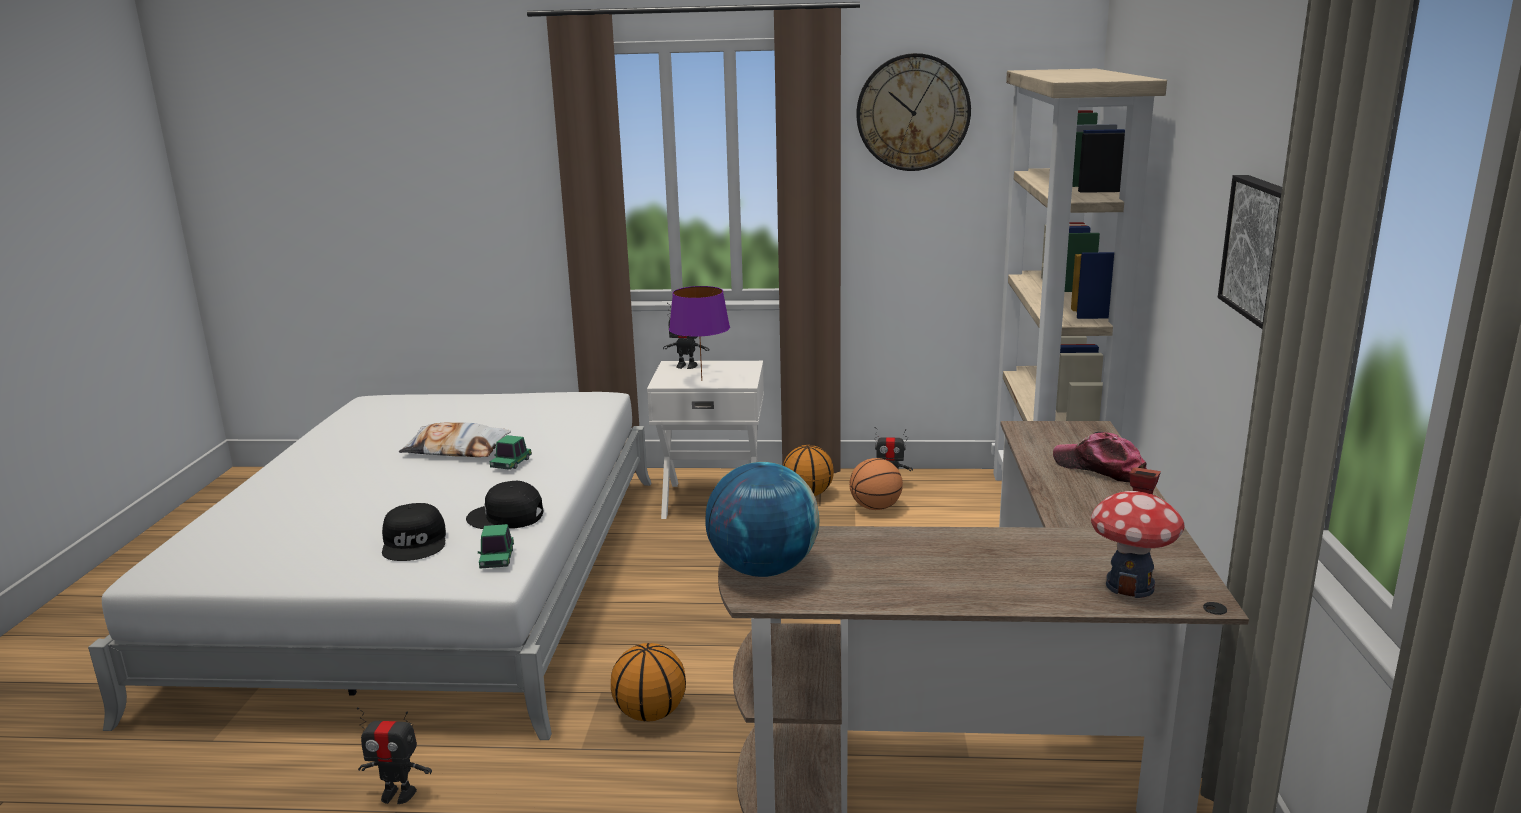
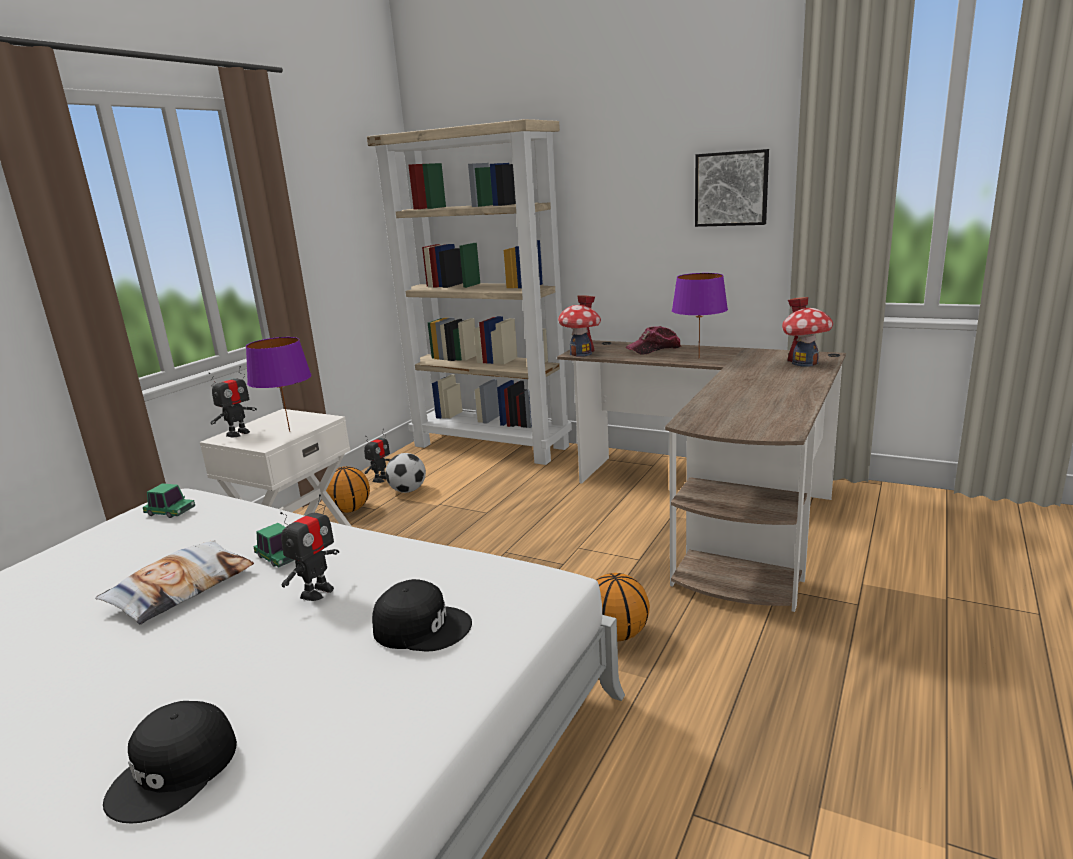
camera: 65 degrees left, 0 degrees up
(398, 794) = (664, 811): toy robot -> toy robot (317, 592)
(497, 559) = (513, 578): toy car -> toy car (170, 512)
(506, 517) = (417, 569): black cap -> black cap (175, 771)
(763, 569) = (743, 427): globe -> none
(875, 508) = (408, 490): basketball -> football
(913, 112) = (316, 171): wall clock -> none
(1026, 430) = (581, 353): none -> toy house
(1078, 504) = (699, 358): none -> purple table lamp

